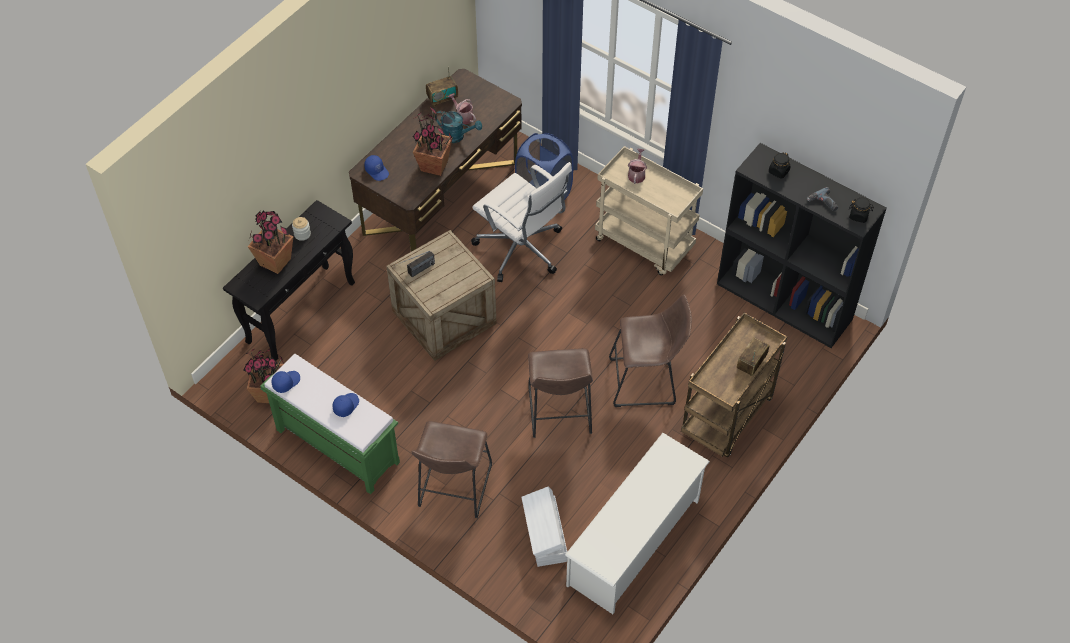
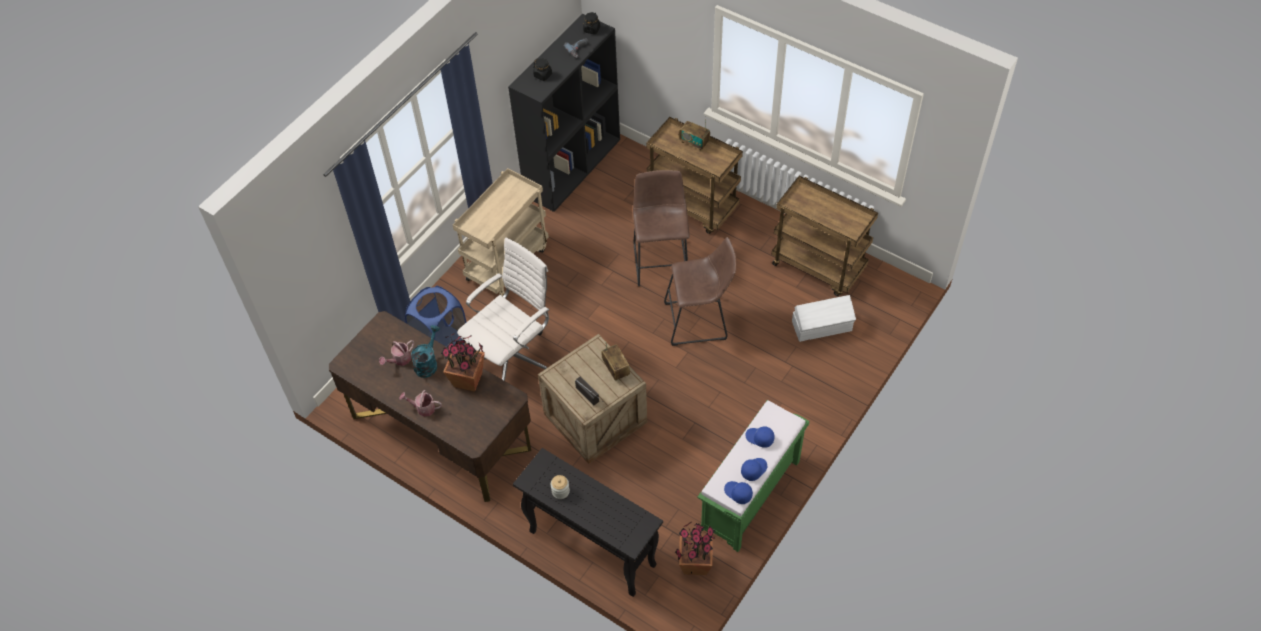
camera: 90 degrees left, 0 degrees up
(275, 261) = (598, 512): potted plant -> none
(377, 171) = (473, 431): blue cap -> blue cap (753, 469)
(442, 98) = (372, 380): radio -> radio (616, 369)
(453, 490) = (786, 396): brown stool -> none
(634, 542) = (819, 266): white shoe rack -> brown cart
(637, 174) = (484, 218): watering can -> watering can (423, 408)

